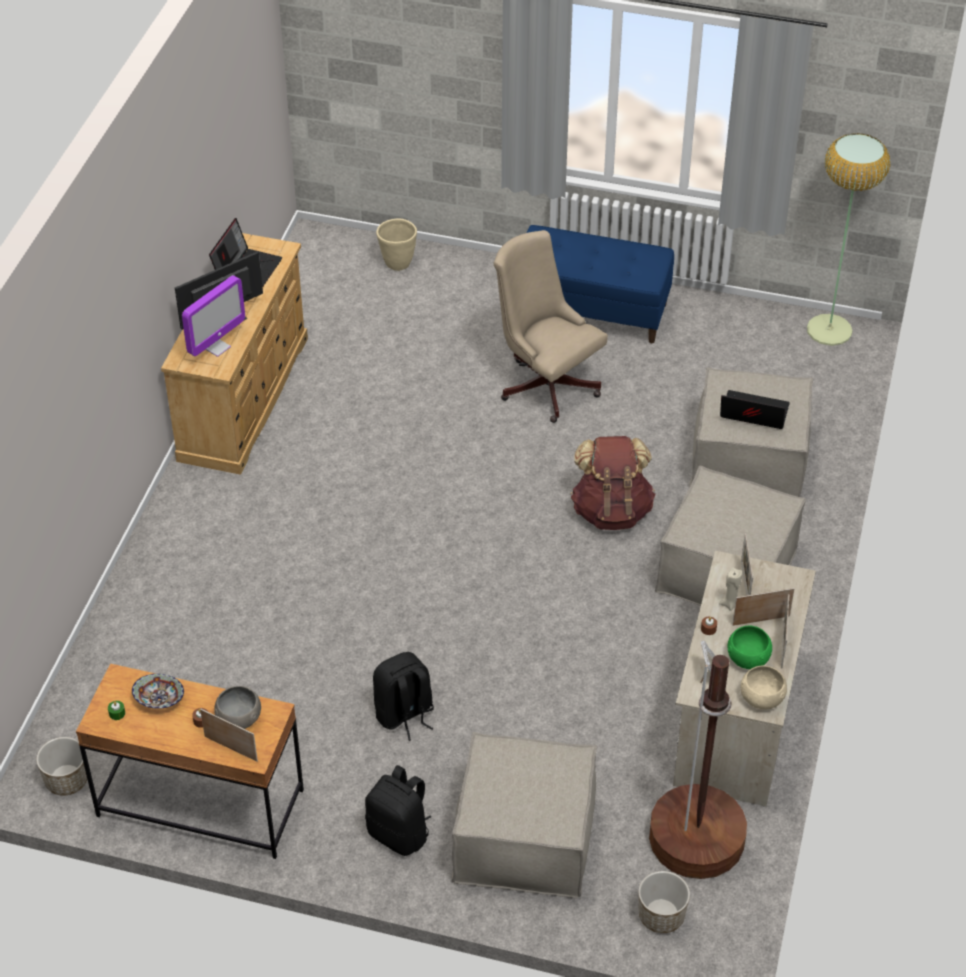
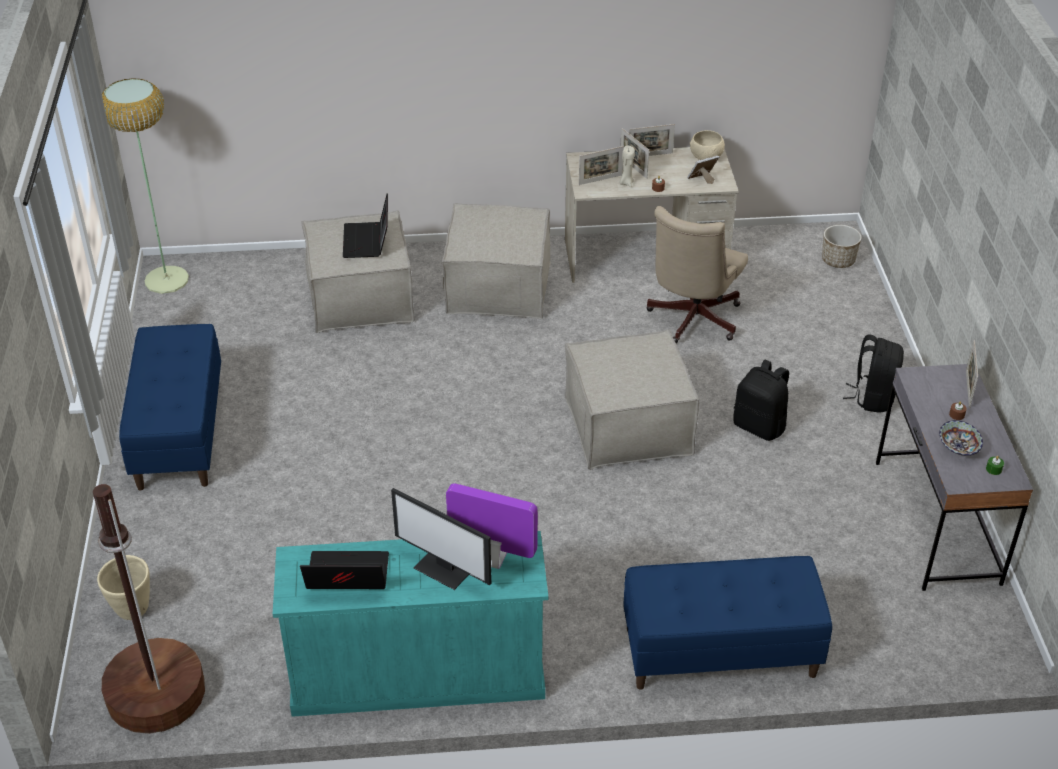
camera: 110 degrees left, 5 degrees down
(67, 780) = (984, 622): planter -> none
(153, 579) = (719, 653): none -> blue bench
(200, 803) = (936, 522): brown desk -> grey desk
(238, 718) = (936, 394): grey bowl -> none
(244, 397) = (416, 674): beige dresser -> turquoise dresser
(524, 838) = (826, 334): beige ottoman -> beige ottoman (628, 426)
(545, 383) = (303, 440): beige office chair -> beige office chair (691, 321)
(611, 511) = (460, 361): brown backpack -> none
(696, 838) = (764, 257): brown floor lamp -> brown floor lamp (155, 693)
(748, 657) = (673, 167): green bowl -> none

